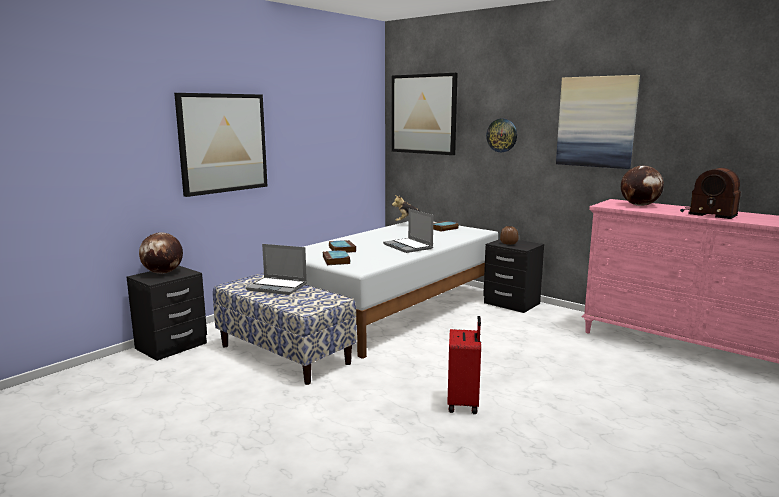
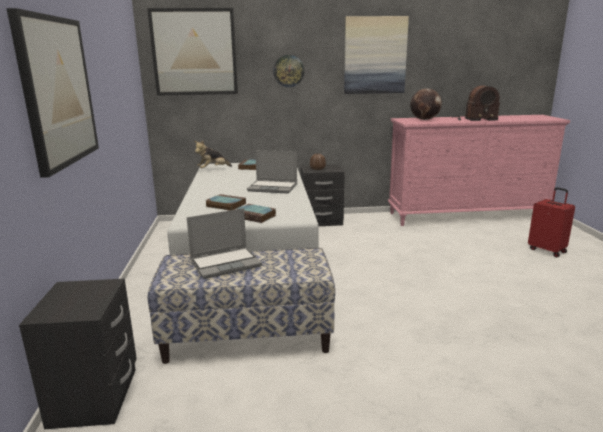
camera: 45 degrees left, 5 degrees up
(163, 273) = (68, 298): globe -> none
(464, 403) = (449, 304): red suitcase -> red suitcase (547, 250)

